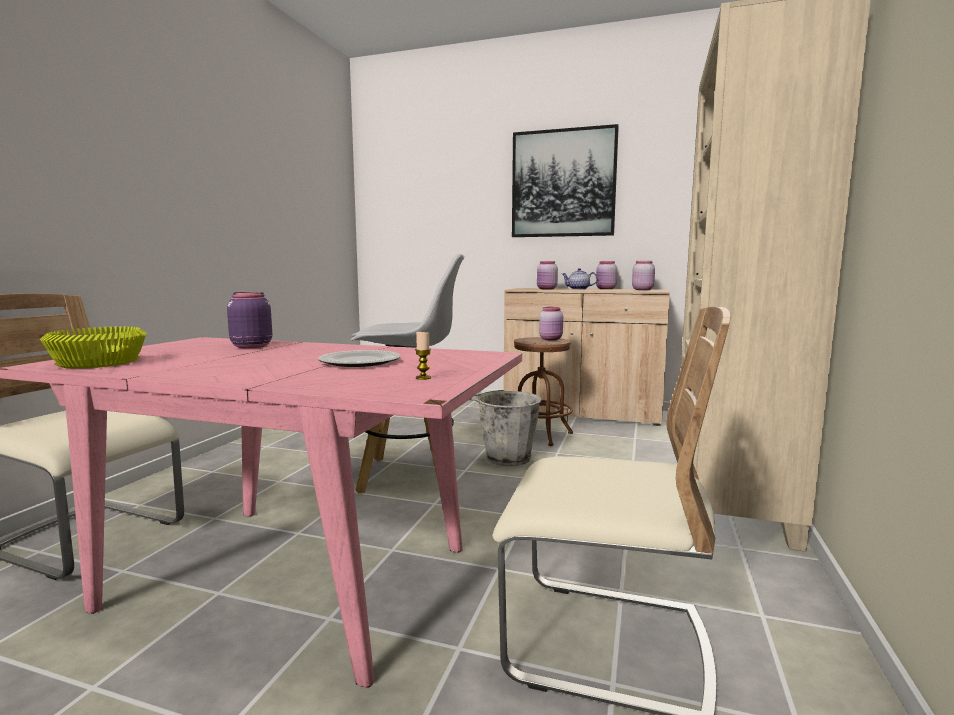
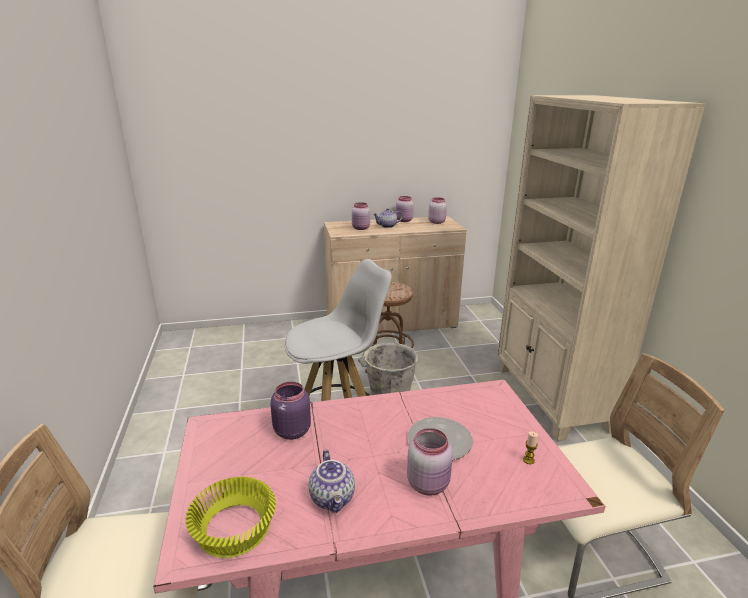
camera: 30 degrees left, 15 degrees up
(196, 365) = (333, 498): none -> teapot
(551, 339) = (392, 286): pink jar -> pink jar (429, 484)
(563, 183) = (361, 124): picture -> none

